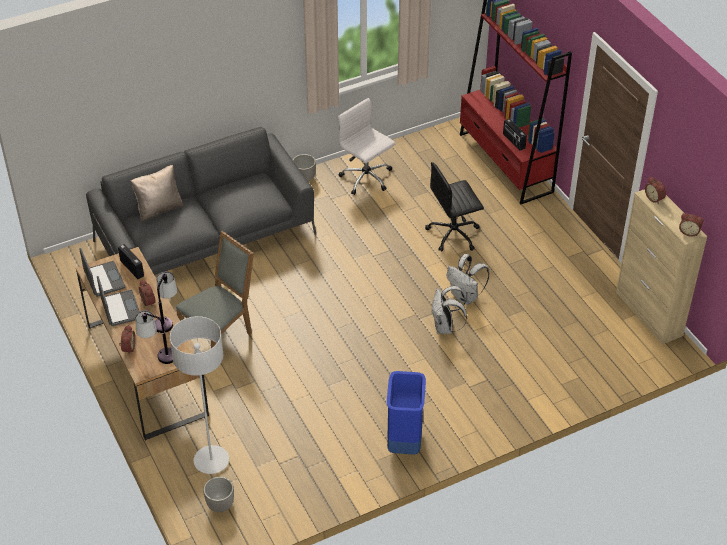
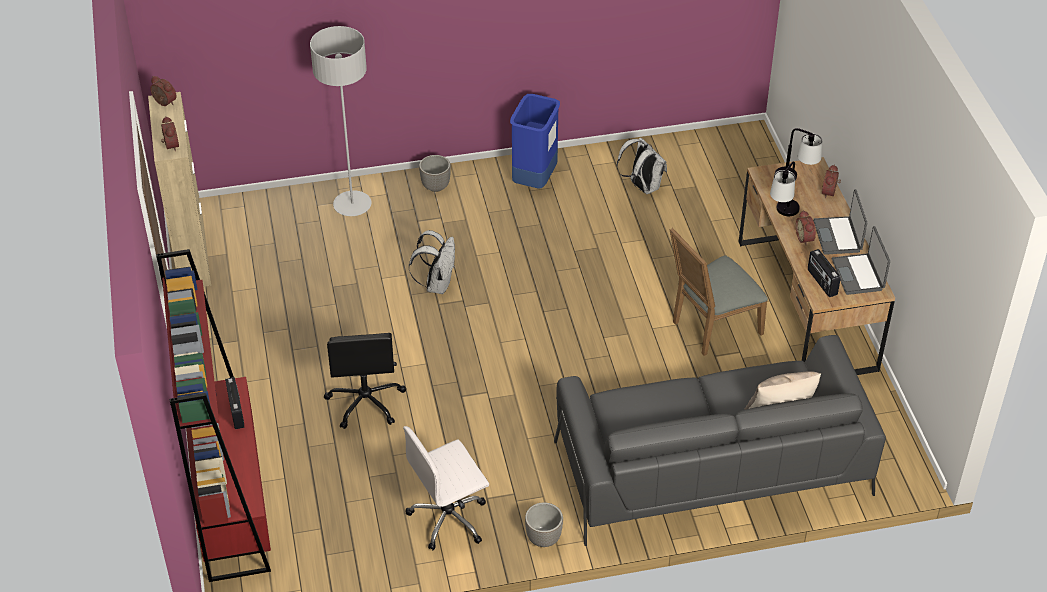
camera: 165 degrees left, 0 degrees up
(211, 461) = (741, 199): grey floor lamp -> grey floor lamp (352, 205)
(220, 505) = (738, 161): planter -> planter (435, 187)
(366, 178) = (449, 518): white office chair -> white office chair turned 90 degrees clockwise
(454, 234) = (366, 401): black office chair -> black office chair turned 90 degrees clockwise
(465, 297) = (394, 315): white backpack -> white backpack (642, 186)

